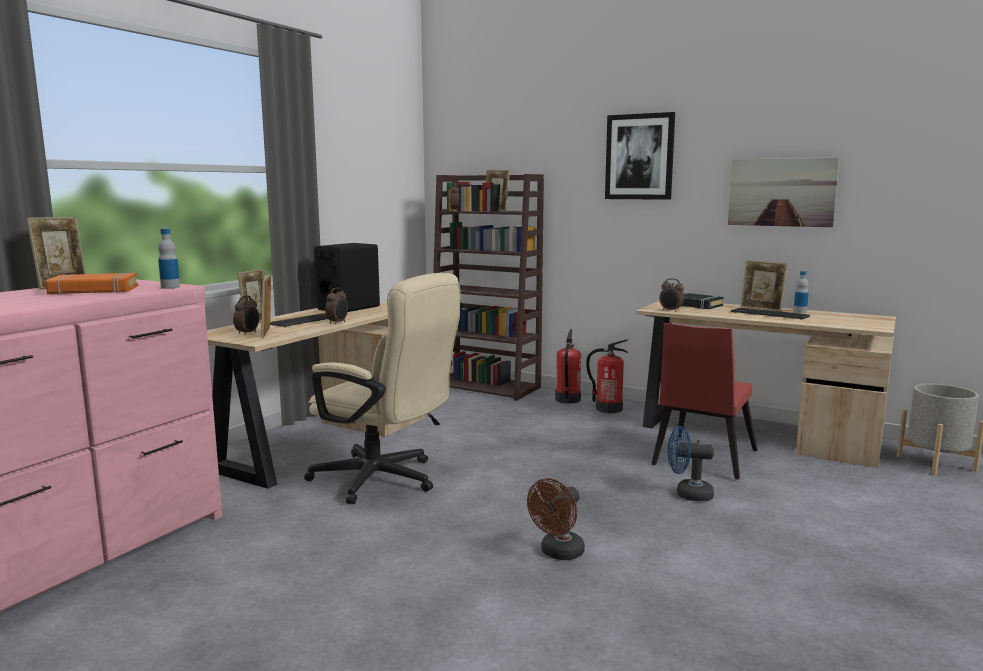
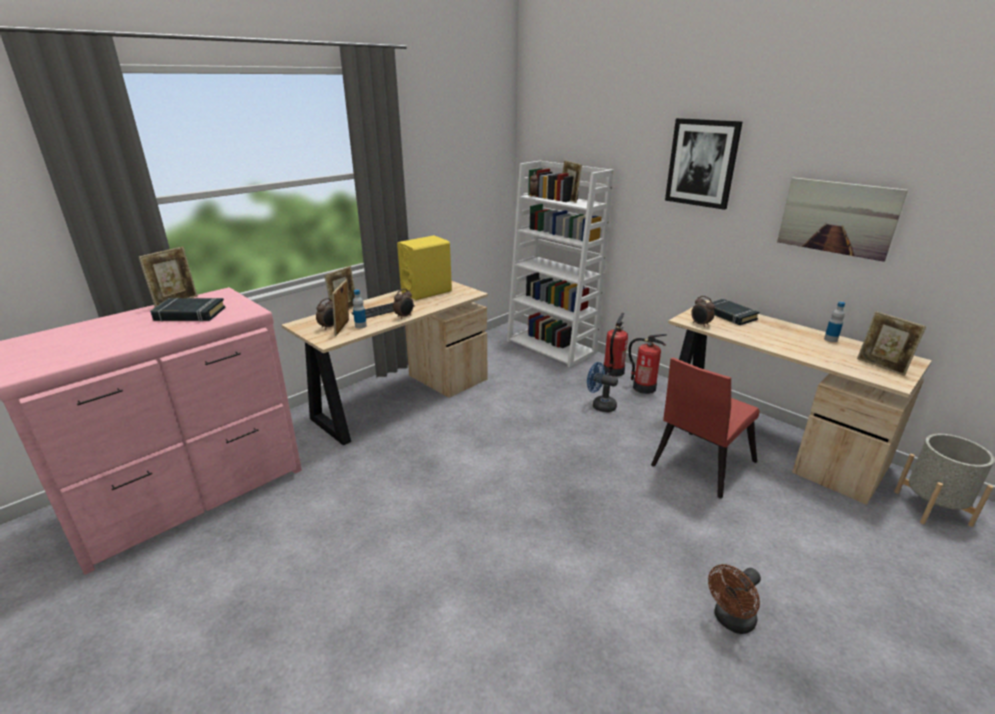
camera: 15 degrees right, 15 degrees up
(94, 290) = (190, 314): orange book -> black book
(170, 287) = (244, 313): bottle -> bottle (360, 326)
(349, 308) = (426, 292): black speaker -> yellow speaker
(385, 481) = (429, 450): beige office chair -> none
(486, 387) = (552, 347): brown bookcase -> white bookcase
(558, 553) = (526, 561): brown fan -> brown fan (730, 621)
(688, 494) = (667, 508): blue fan -> blue fan (600, 405)
(761, 309) = (793, 330): picture frame -> picture frame (881, 366)
(770, 314) = (796, 341): keyboard -> none

